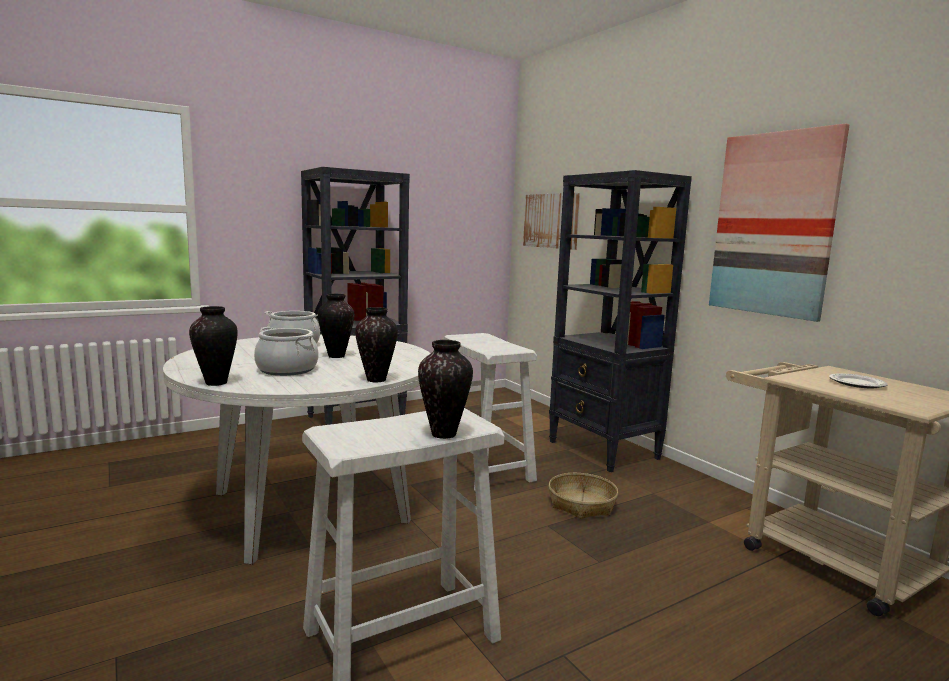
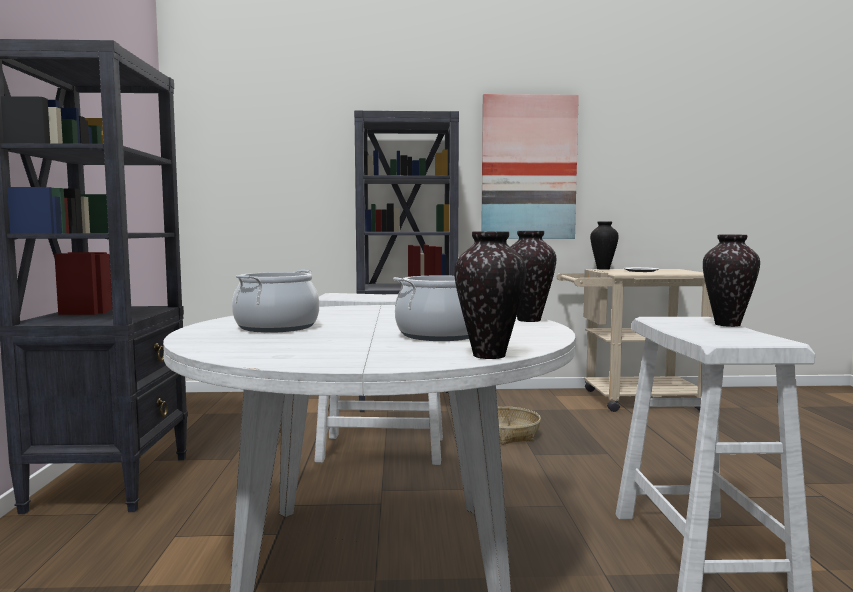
camera: 60 degrees left, 5 degrees down
(336, 356) = (383, 321): vase -> vase (602, 269)
(551, 221) = (248, 167): picture -> none

